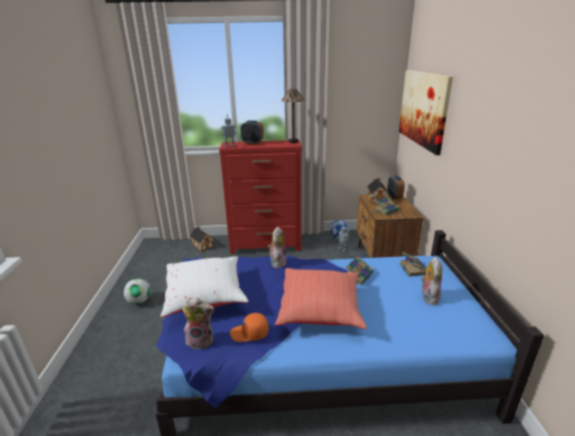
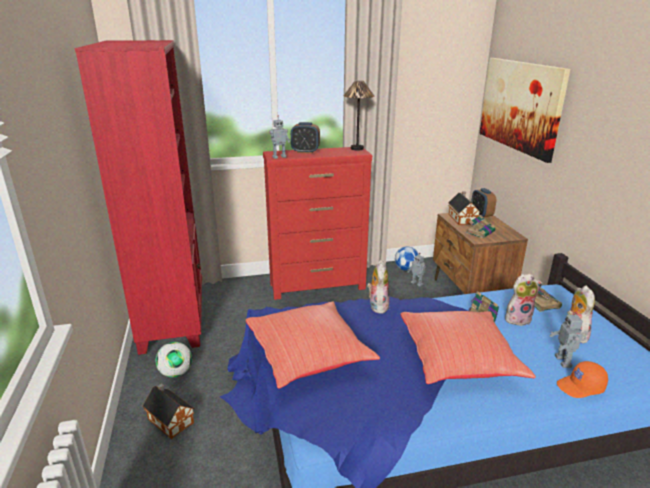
camera: 10 degrees left, 0 degrees up
(155, 261) = (174, 316): none -> red bookcase
(201, 340) = (334, 413): plush toy -> plush toy (518, 319)
(202, 244) = (231, 290): toy house -> toy house (170, 419)
(206, 296) = (309, 357): white pillow -> red pillow
(249, 333) = (390, 398): orange cap -> orange cap (581, 387)
(408, 318) = (564, 361): none -> toy robot

